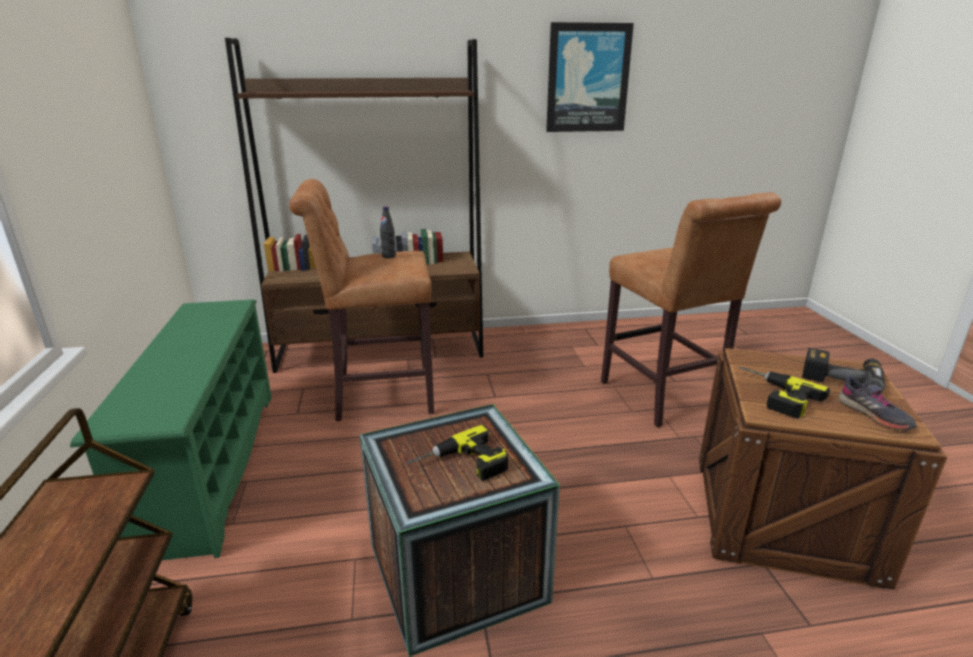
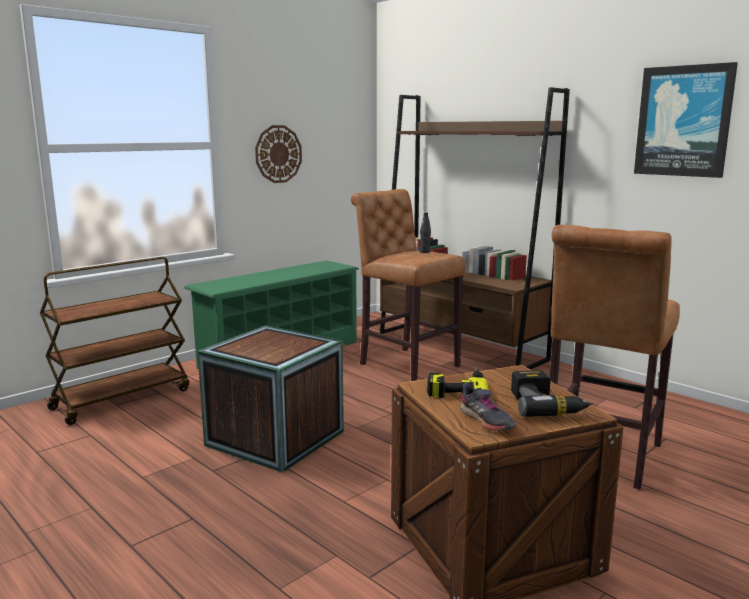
camera: 55 degrees right, 10 degrees down
(71, 147) = (278, 154): none -> wall clock
(460, 466) = (266, 348): power drill -> none
(873, 415) = (486, 420): grey shoe -> grey shoe turned 60 degrees counterclockwise

